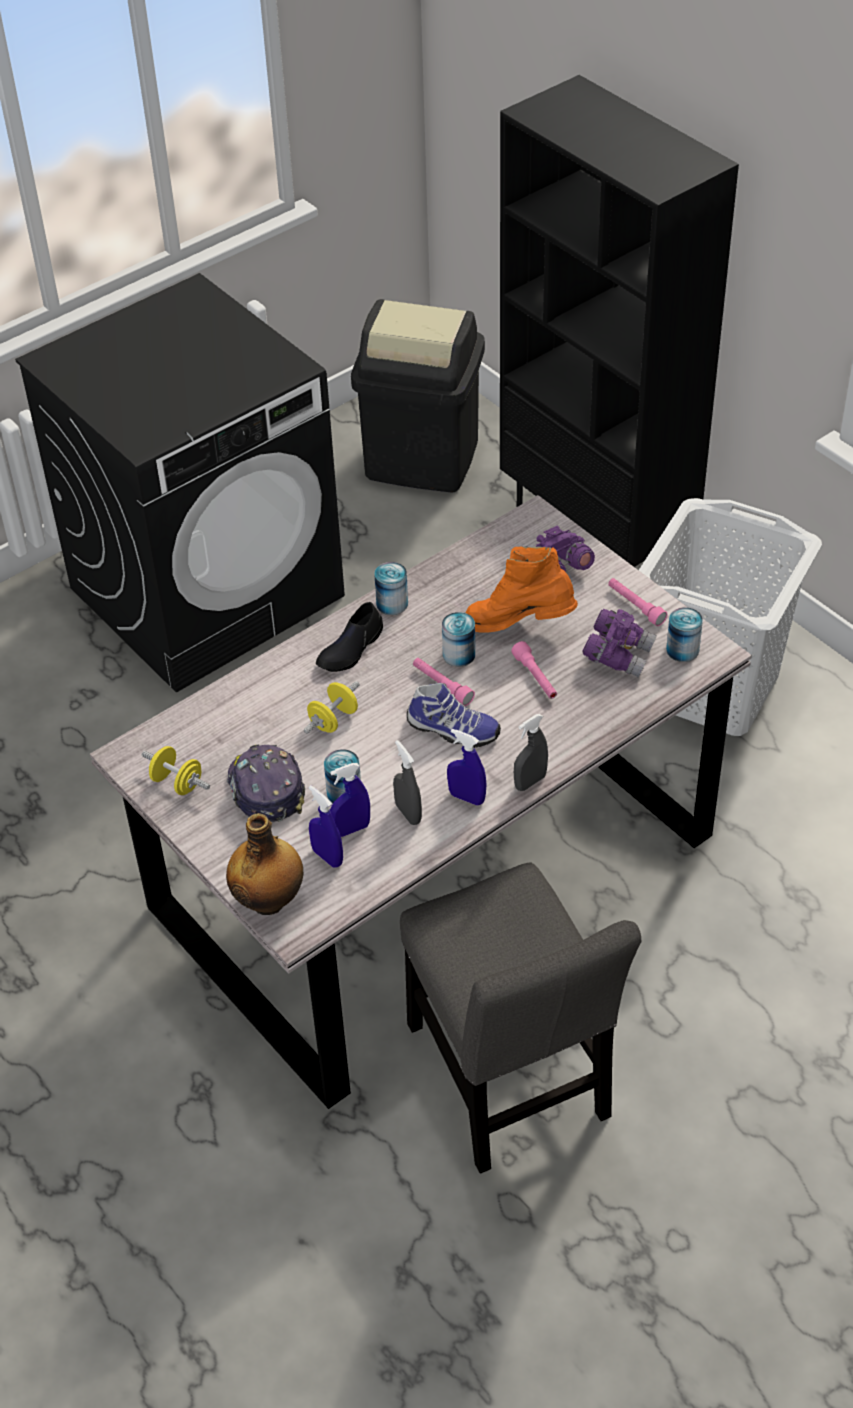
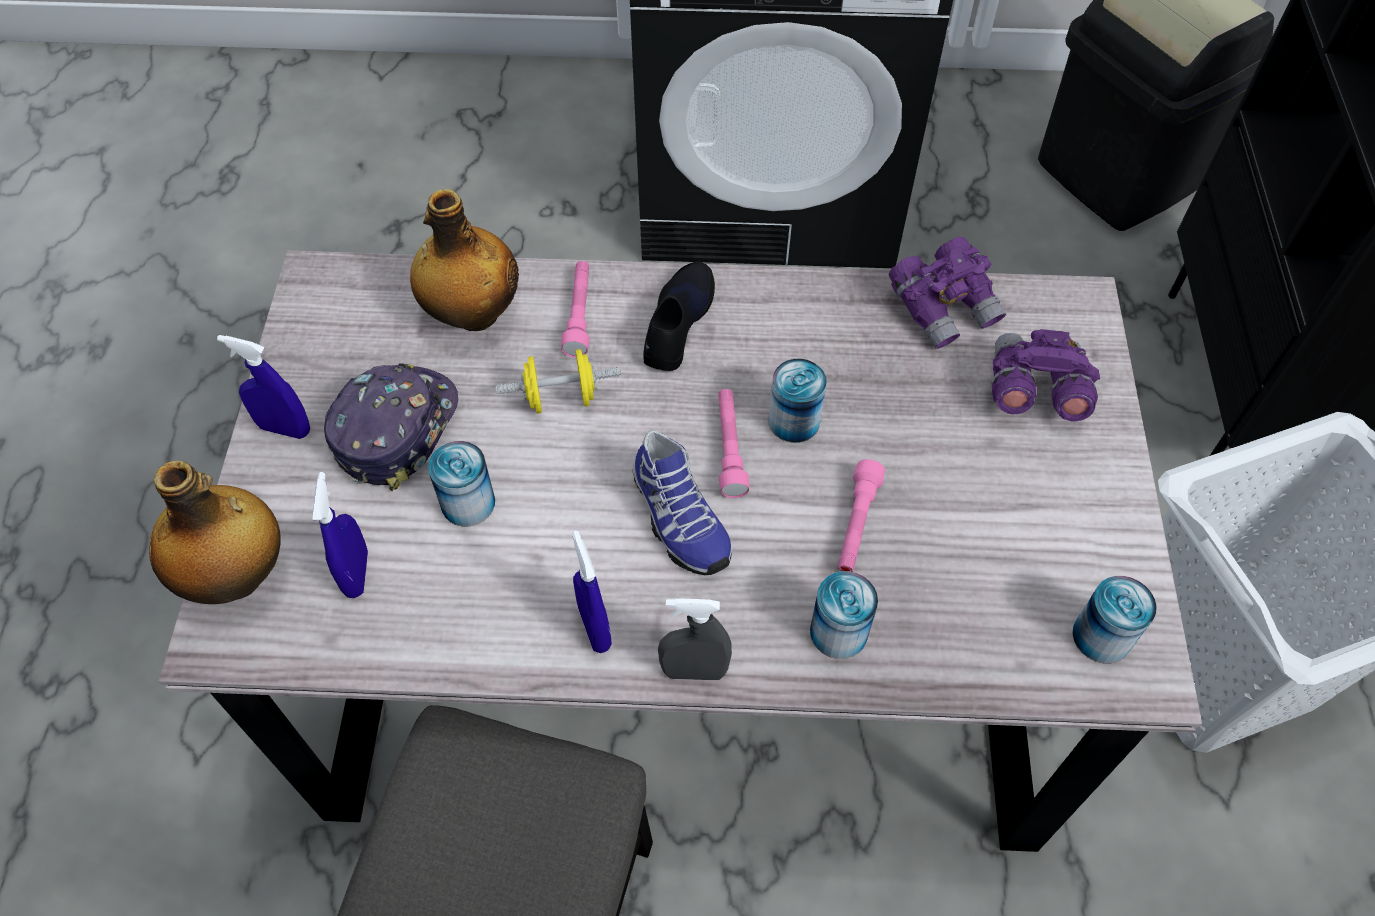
camera: 40 degrees right, 10 degrees up
(177, 783) = (322, 349): yellow dumbbell -> none
(238, 714) = (473, 314): none -> bottle
(350, 649) = (677, 322): black shoe -> black shoe turned 120 degrees clockwise
(351, 829) = (422, 558): blue spray bottle -> blue spray bottle (285, 429)
(392, 604) = (785, 298): can -> can (838, 632)
(408, 813) = (505, 591): grey spray bottle -> none
(519, 626) = (909, 438): orange boot -> none
(618, 655) = (1000, 575): purple binoculars -> purple binoculars (943, 308)
(635, 606) = (1095, 521): pink flashlight -> pink flashlight (579, 315)

